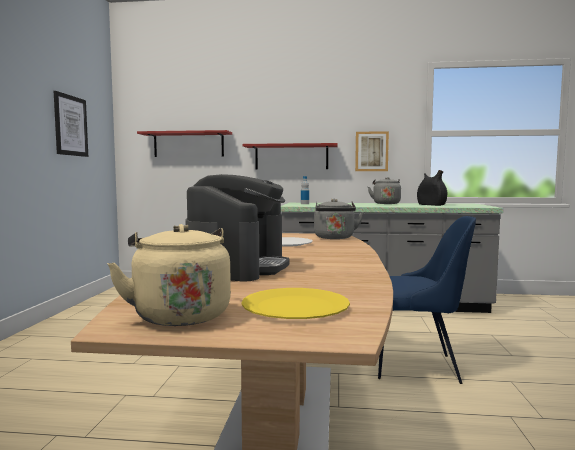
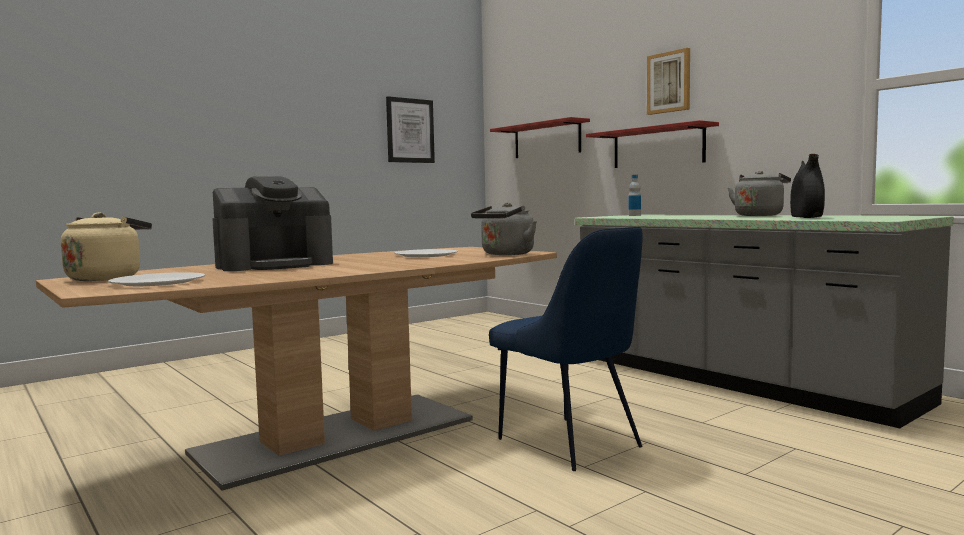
camera: 45 degrees right, 0 degrees up
(295, 307) = (157, 282): yellow plate -> white plate
(371, 151) = (770, 128): picture -> picture (669, 82)

